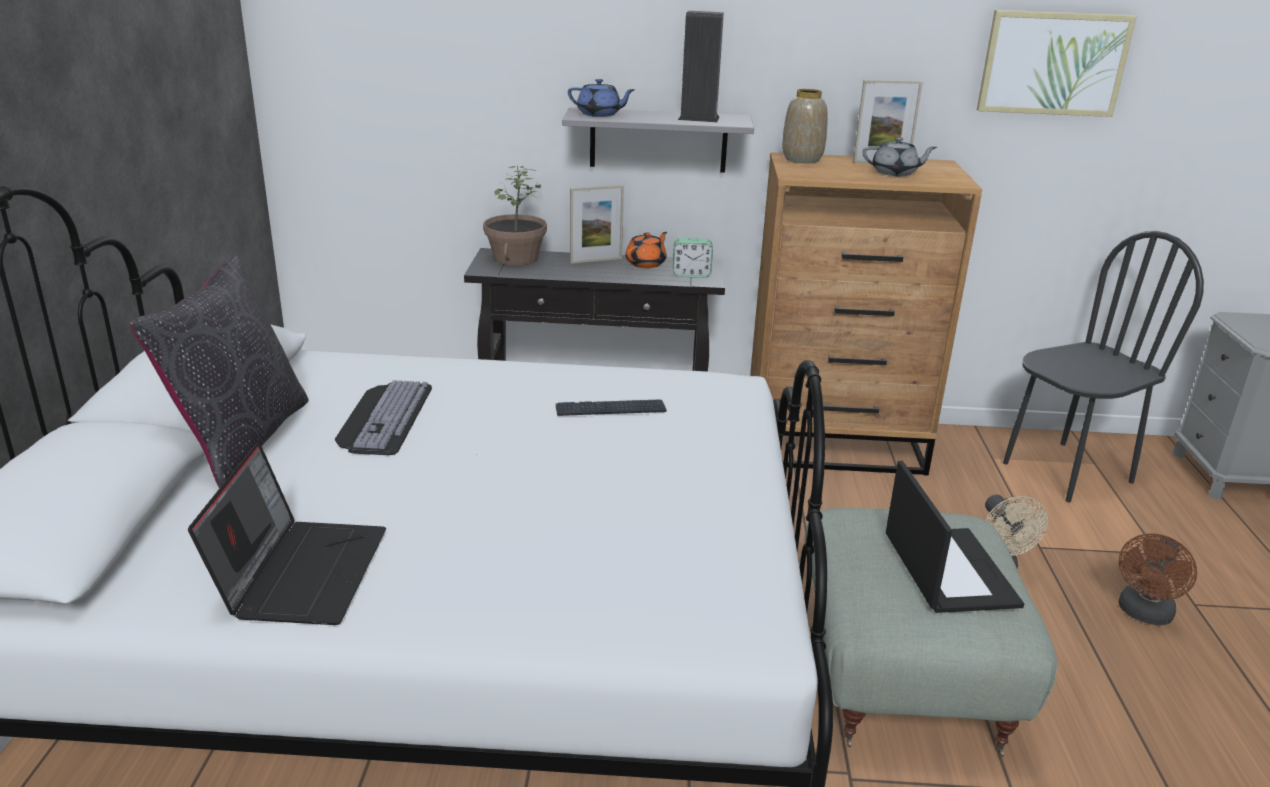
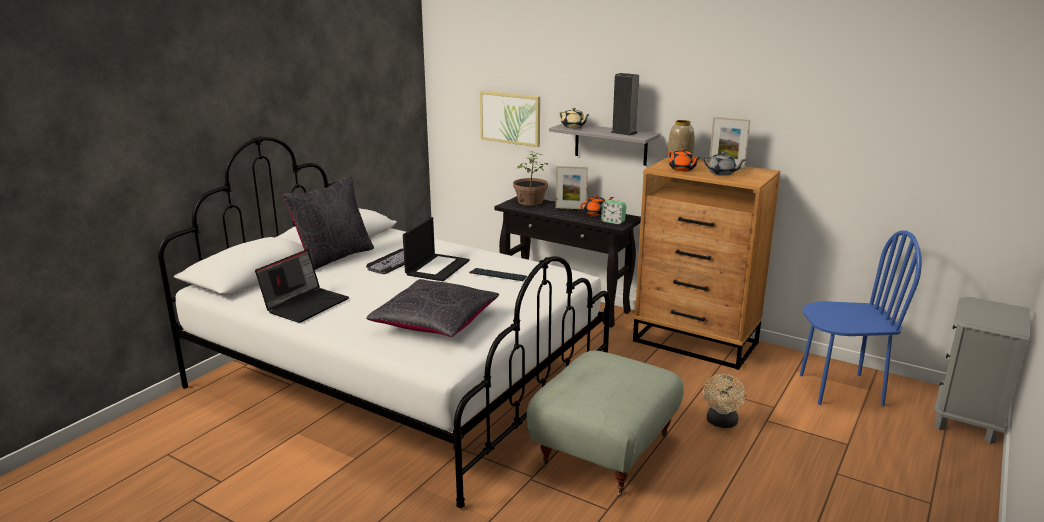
camera: 30 degrees right, 5 degrees down
(599, 114) = (573, 127): blue teapot -> beige teapot
(620, 540) = (435, 322): none -> black pillow
(831, 172) = (682, 169): none -> orange teapot
(947, 569) = (614, 385): laptop -> laptop (437, 267)
(1053, 63) = (844, 114): picture -> picture (510, 118)
(1066, 472) = (840, 389): black chair -> blue chair
(1143, 614) = (792, 467): brown fan -> none

